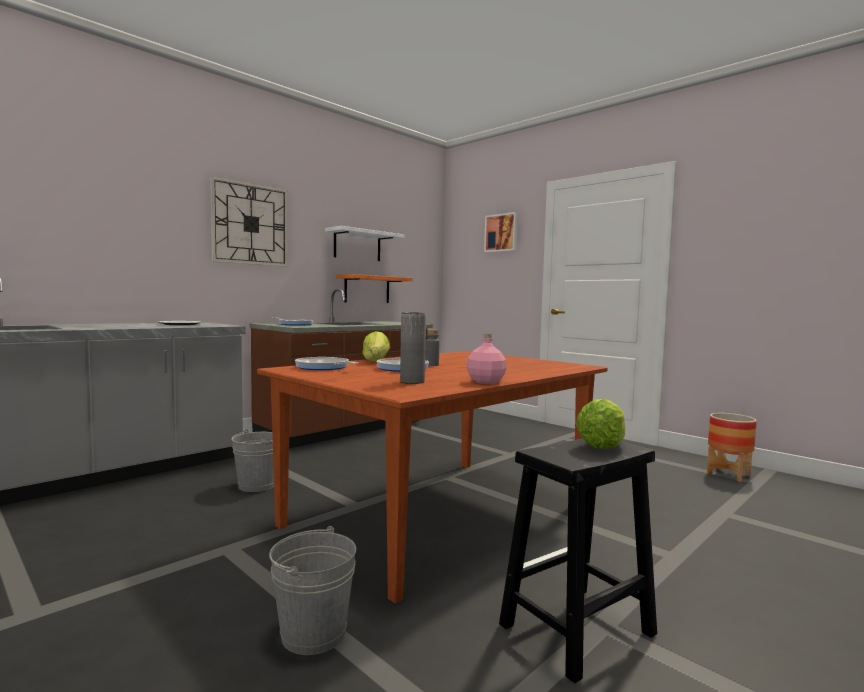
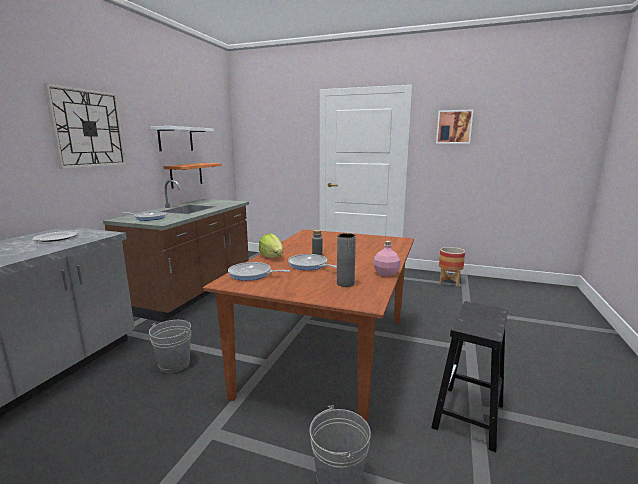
camera: 25 degrees left, 10 degrees up
(502, 233) = (284, 125): picture -> picture (454, 127)
(602, 444) = (481, 310): lettuce -> none

